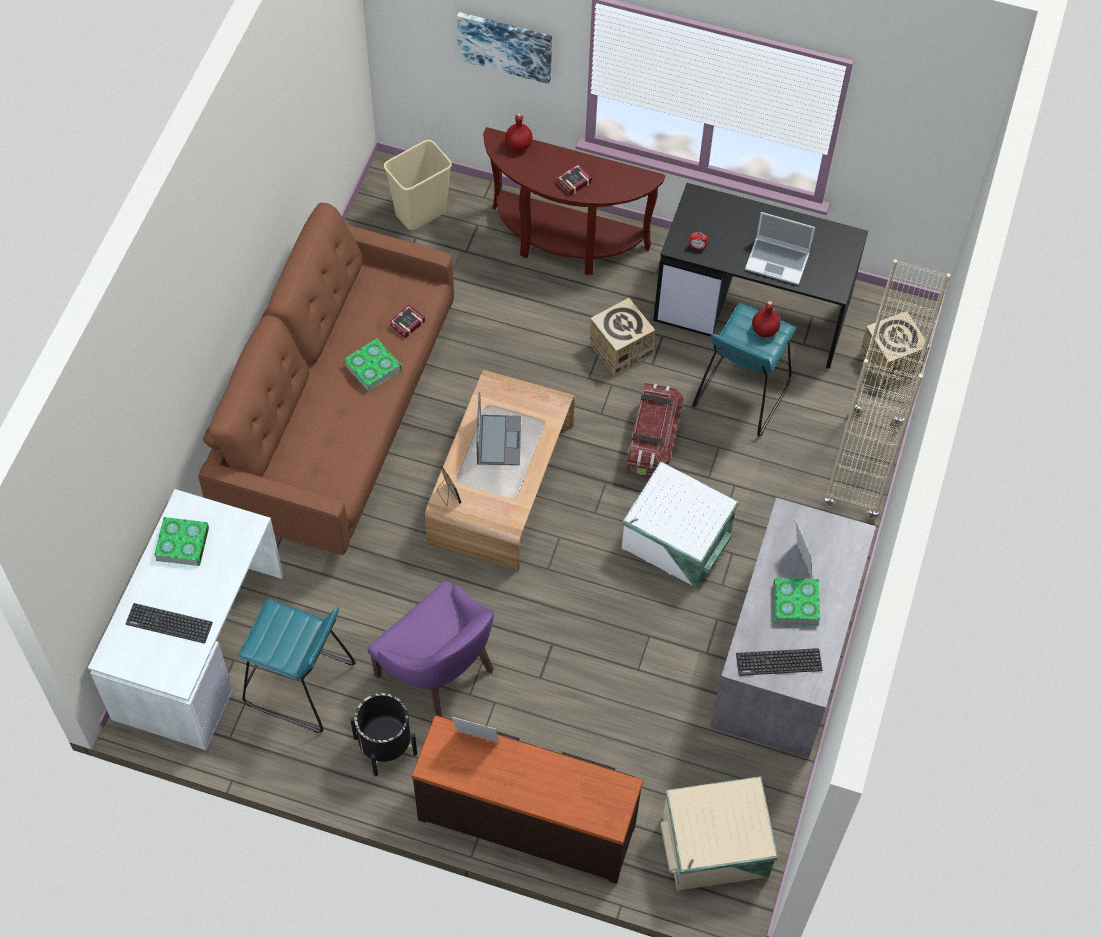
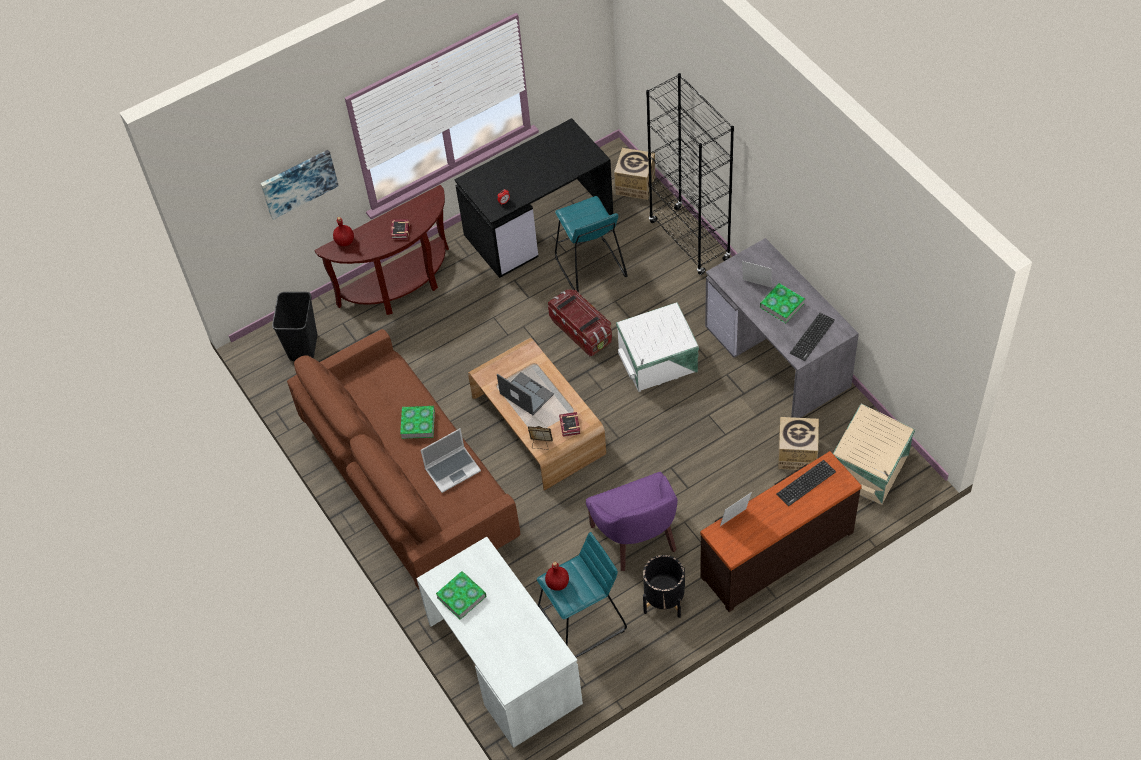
camera: 45 degrees left, 5 degrees down
(169, 623) = (513, 638): keyboard -> keyboard (806, 483)
(405, 324) = (403, 387): book -> book (569, 427)
(420, 212) = (303, 347): beige trash can -> black trash can
(440, 670) = (637, 537): purple armchair -> purple armchair turned 75 degrees clockwise
(620, 349) = (503, 306): cardboard box -> cardboard box (797, 454)
(764, 330) = (586, 210): red bottle -> red bottle (557, 583)
(778, 261) = (551, 171): laptop -> laptop (453, 469)
(863, 465) = (689, 241): beige bookcase -> black bookcase

